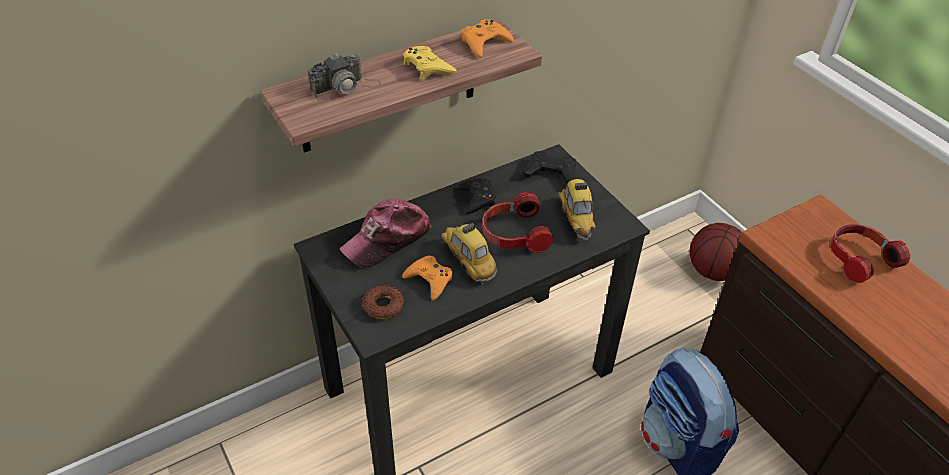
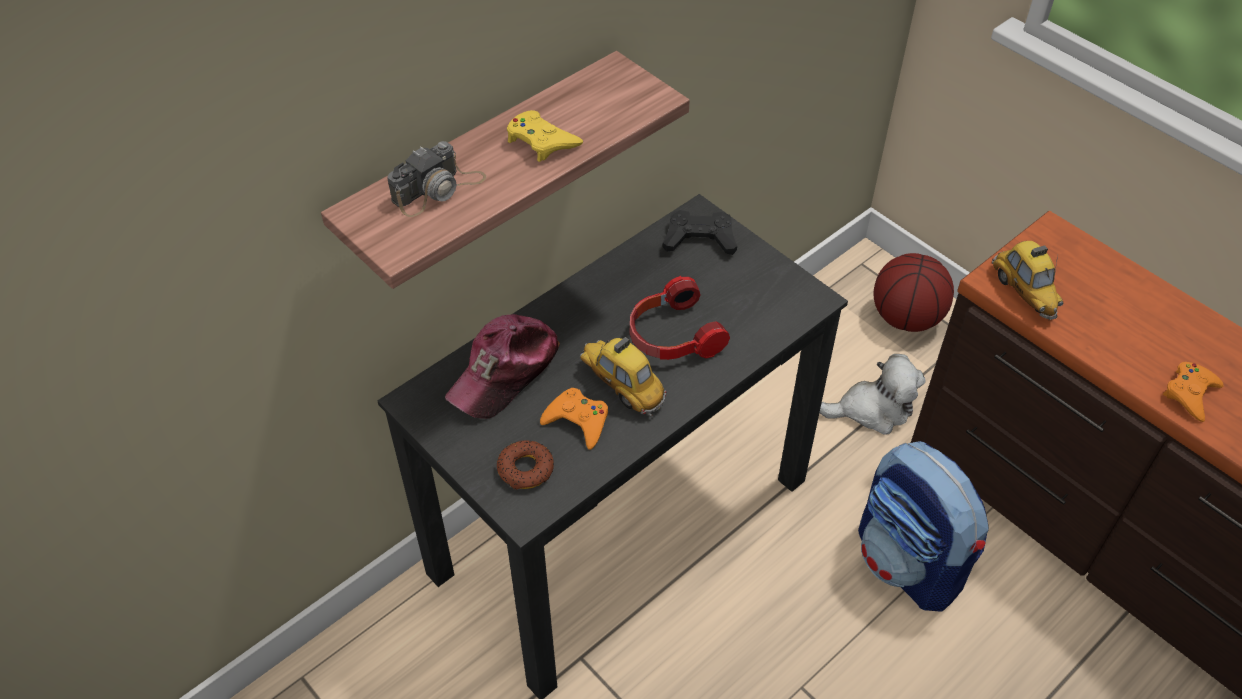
camera: 10 degrees left, 5 degrees up
(477, 199) = (610, 293): black game controller -> none
(484, 43) = (607, 91): orange game controller -> orange game controller (1190, 394)
(576, 219) = (749, 301): toy car -> toy car (1024, 292)
(674, 330) = (872, 409): none -> plush toy
(858, 258) = (1113, 293): headphones -> none

